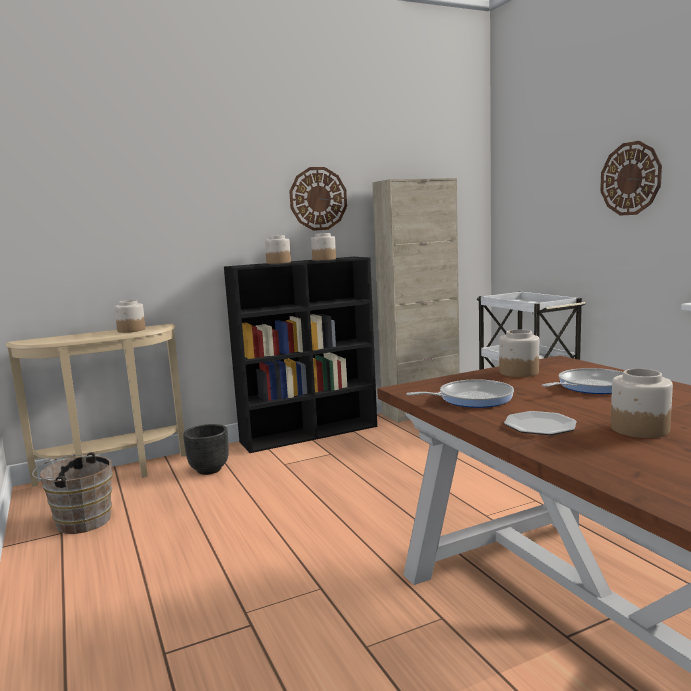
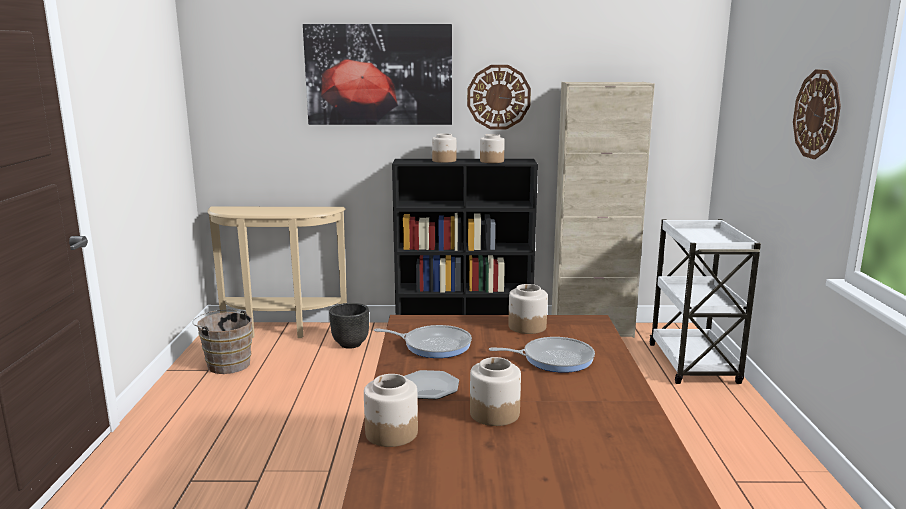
camera: 25 degrees right, 5 degrees up
(131, 330) = (302, 209): jar -> jar (391, 433)
(200, 179) = (379, 75): none -> picture

